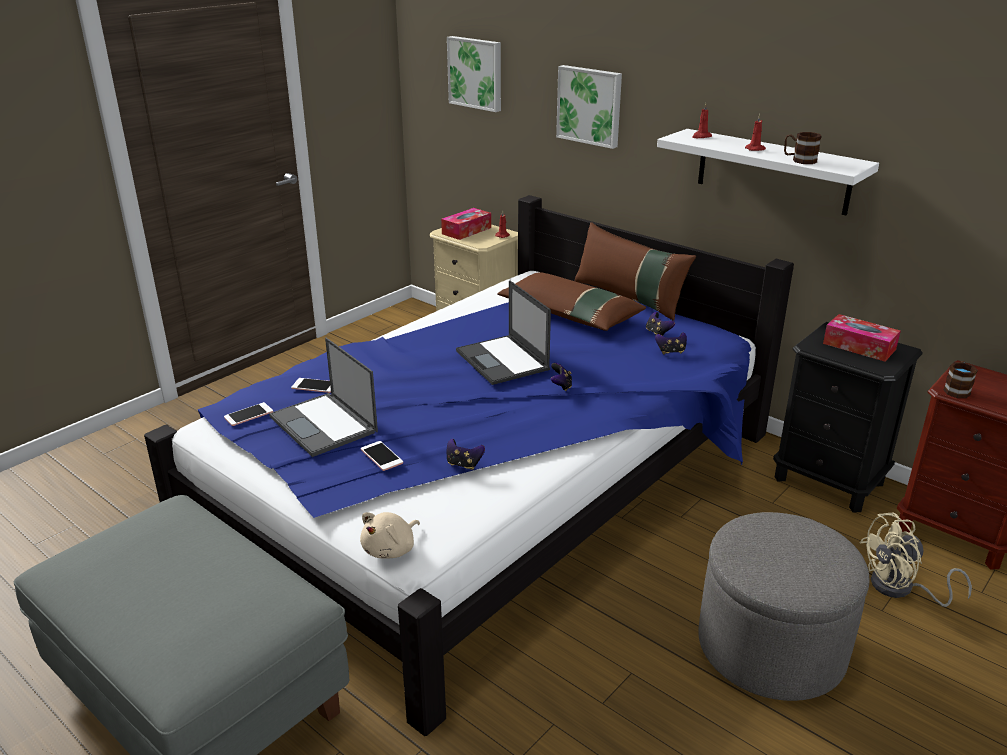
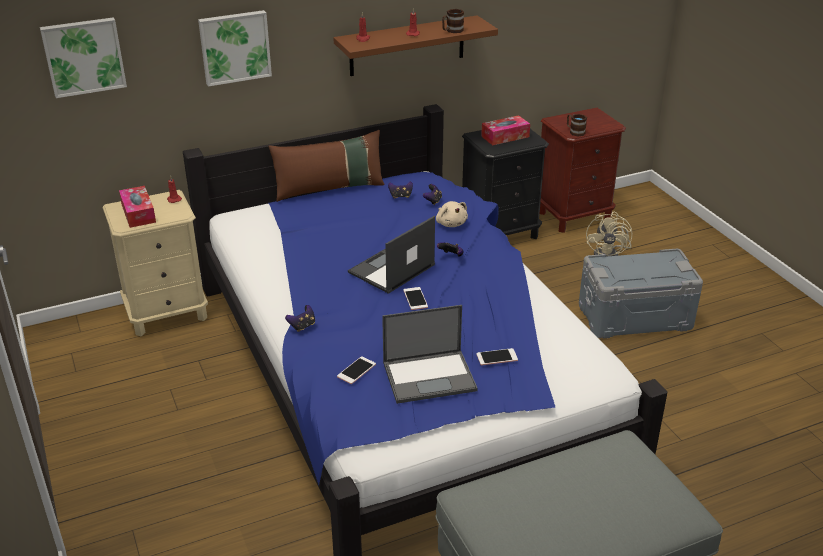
camera: 65 degrees left, 5 degrees up
(248, 415) = (380, 416): phone -> phone (415, 299)
(391, 549) = (601, 383): beige plush toy -> beige plush toy (451, 223)
(464, 464) = (525, 325): game controller -> game controller (302, 326)
(503, 360) = (391, 269): laptop -> laptop turned 135 degrees clockwise
(569, 314) = (333, 221): brown pillow -> none
(771, 647) = (634, 316): grey ottoman -> grey storage box
(773, 171) = (407, 46): white shelf -> brown shelf

